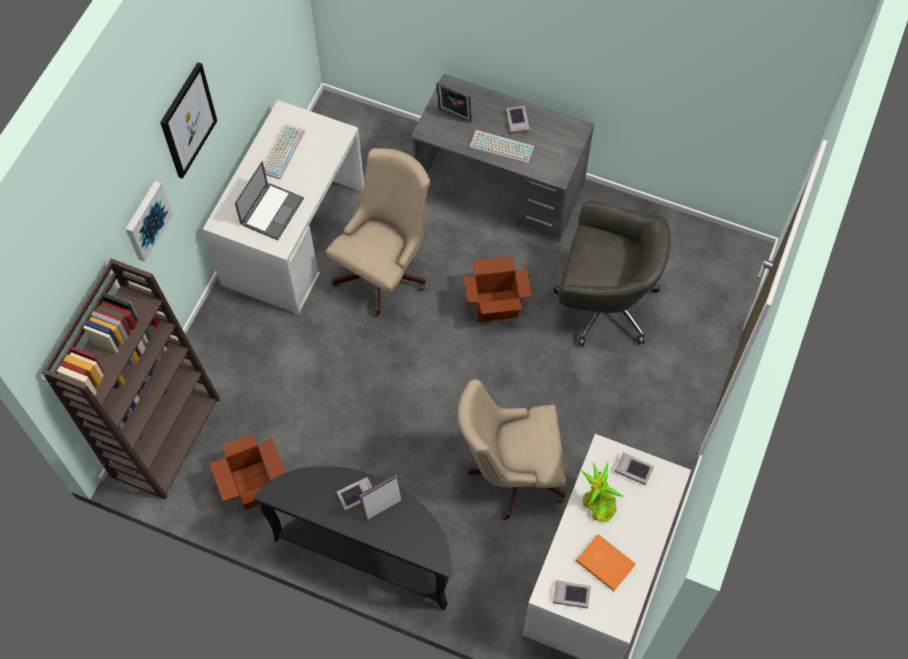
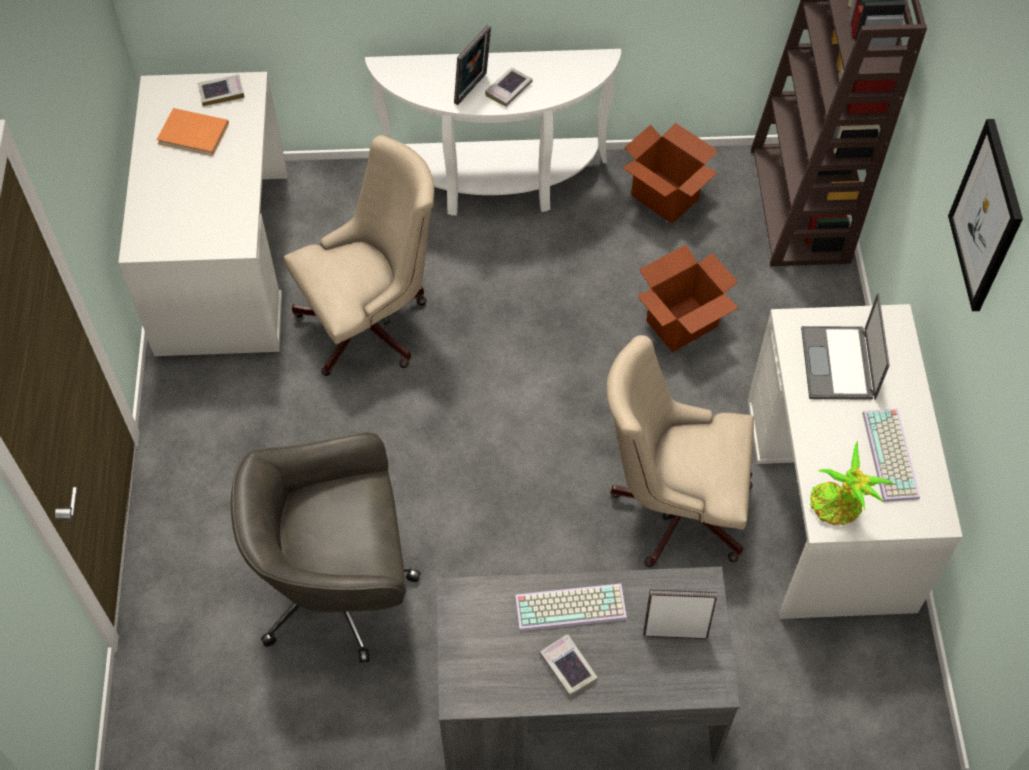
camera: 155 degrees right, 5 degrees down
(146, 220) = (940, 131): picture -> none
(369, 552) = (496, 185): black console table -> white console table
(385, 270) = (672, 506): beige office chair -> beige office chair turned 90 degrees clockwise
(496, 305) = (491, 521): cardboard box -> cardboard box (681, 324)
(597, 503) = (224, 186): potted plant -> potted plant (838, 507)
(633, 470) = (192, 235): book -> none

